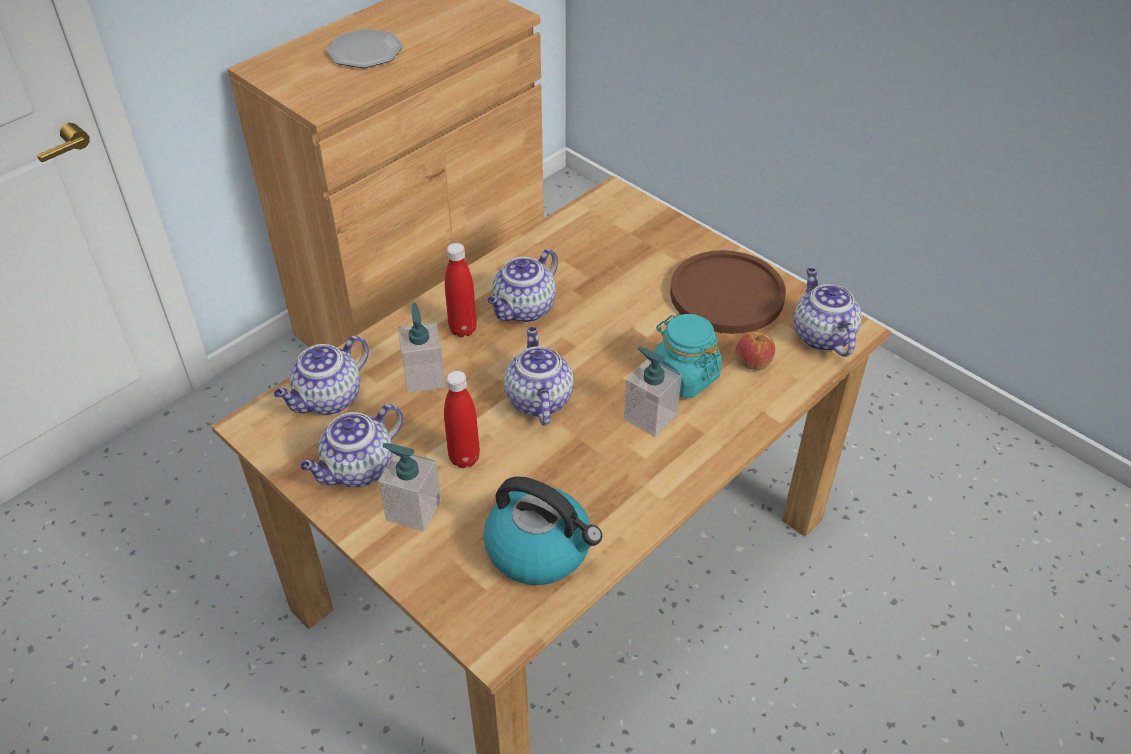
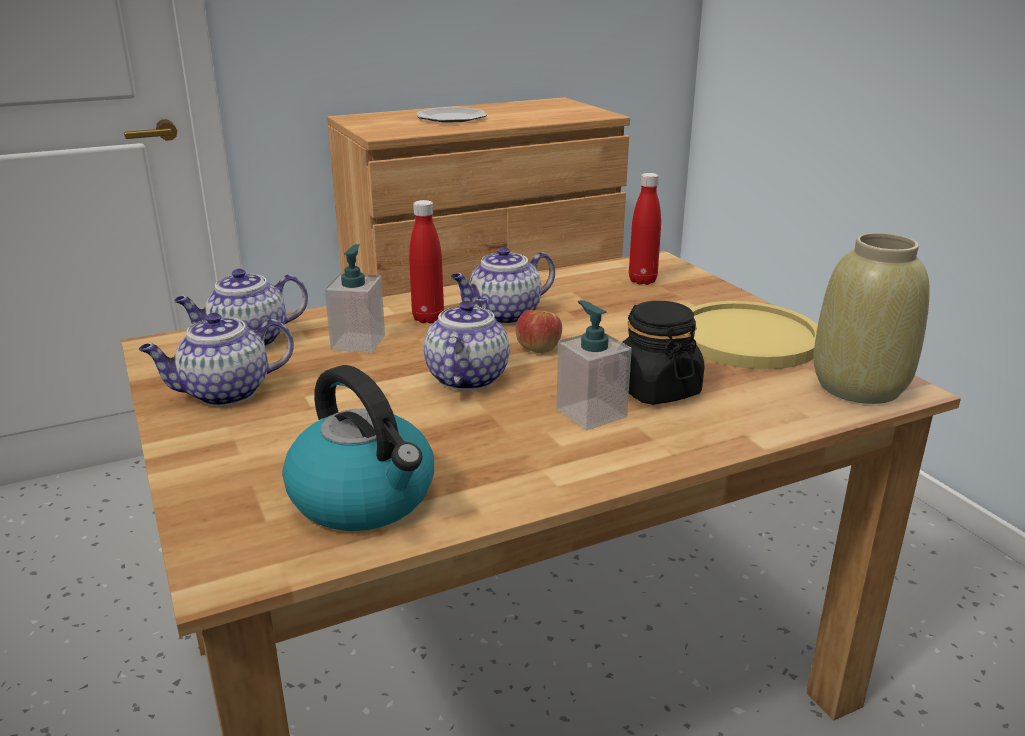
camera: 20 degrees right, 20 degrees down
(413, 510) = (250, 434): soap dispenser -> none
(464, 458) = (345, 406): red bottle -> red bottle (642, 280)
(684, 376) = (656, 389): turquoise jar -> black jar
(727, 294) = (747, 338): brown plate -> yellow plate
(752, 362) = (752, 393): apple -> apple (538, 348)
(821, 335) = (857, 386): teapot -> beige vase

